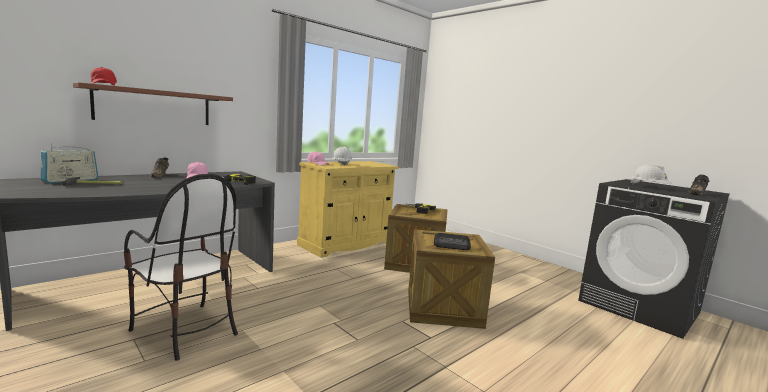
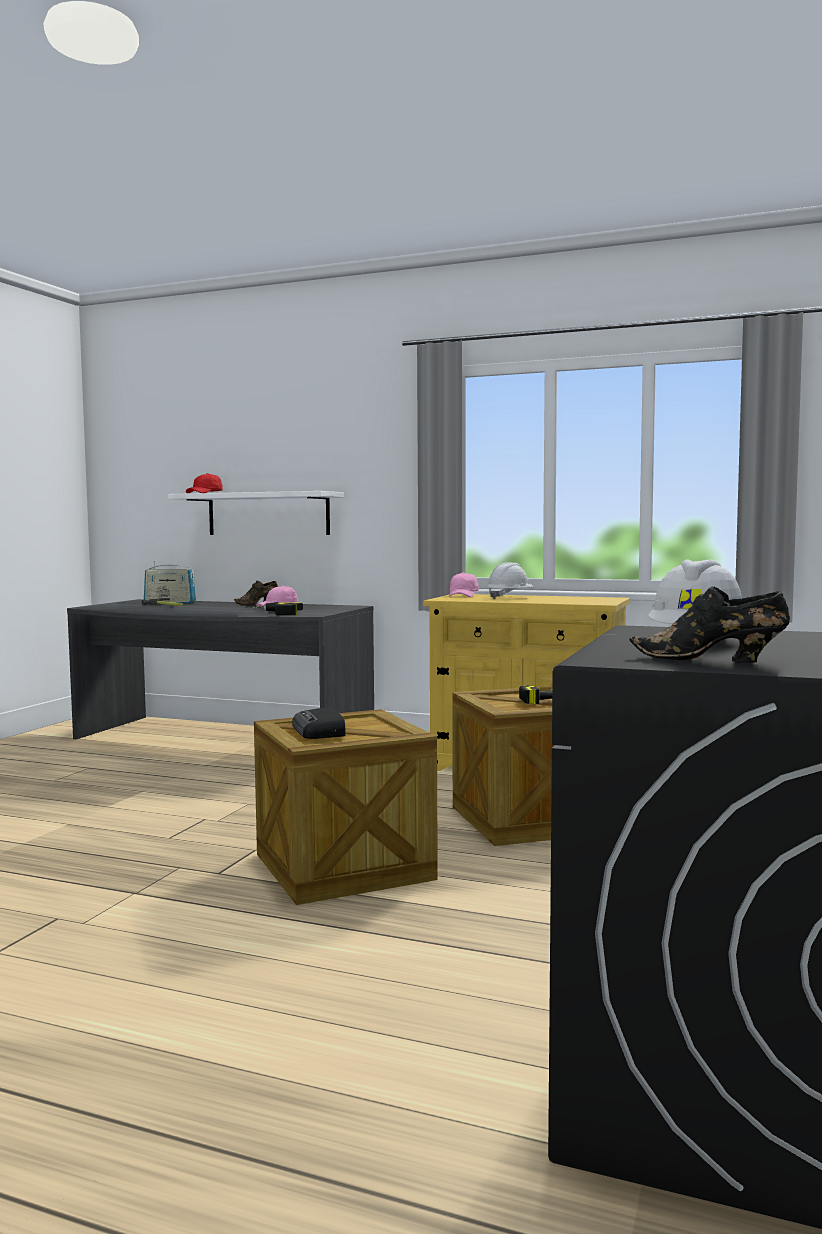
camera: 65 degrees right, 5 degrees down
(154, 106) = (268, 514): brown shelf -> white shelf
(185, 330) = (120, 775): chair -> none

